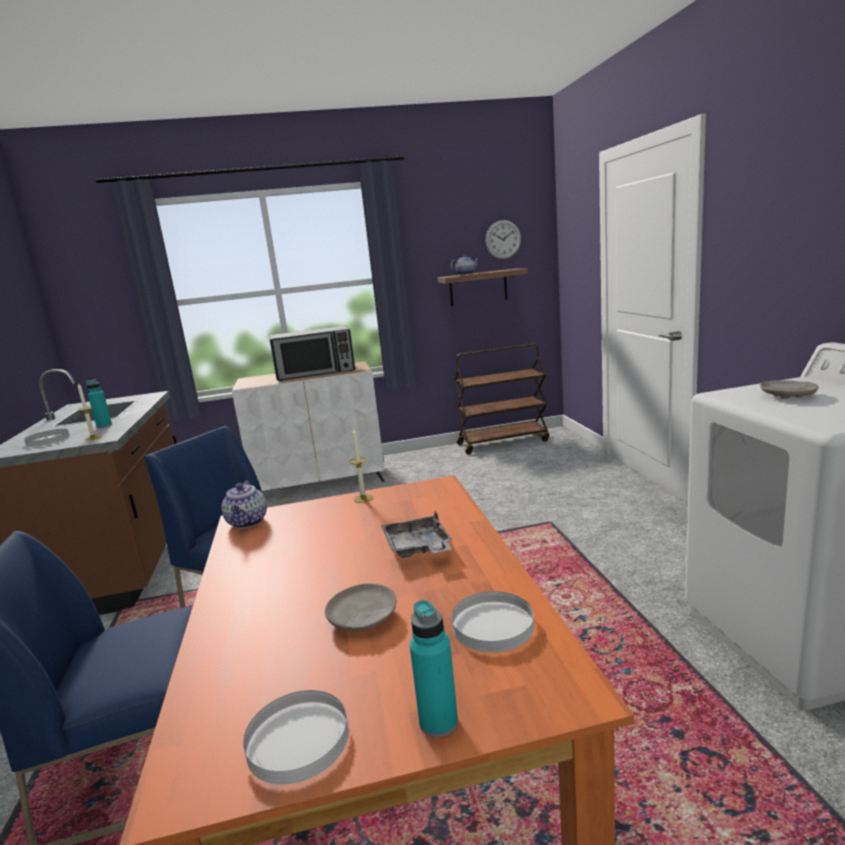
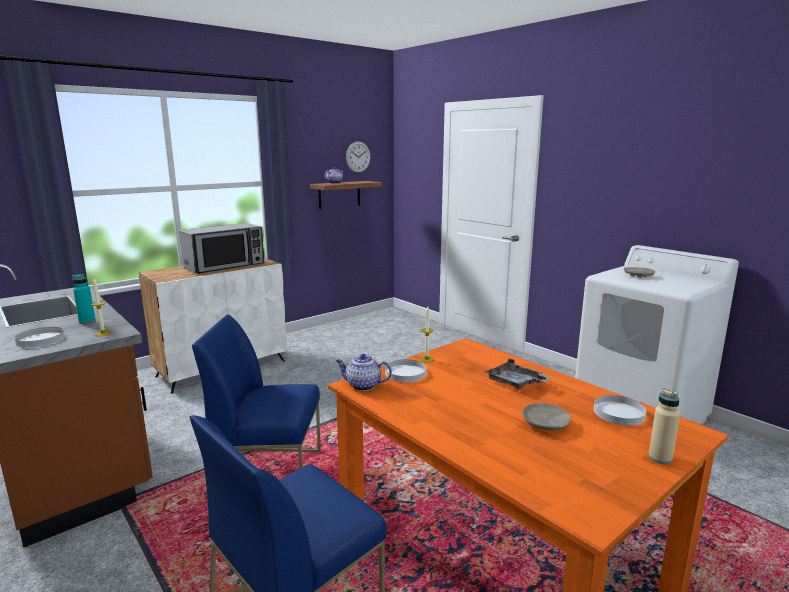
camera: 30 degrees left, 0 degrees up
(247, 522) = (362, 386): teapot -> teapot turned 135 degrees clockwise
(297, 739) = (608, 483): white plate -> white plate (405, 373)
(438, 722) = (660, 458): turquoise bottle -> beige bottle
(503, 442) = (358, 321): brown cart -> none

